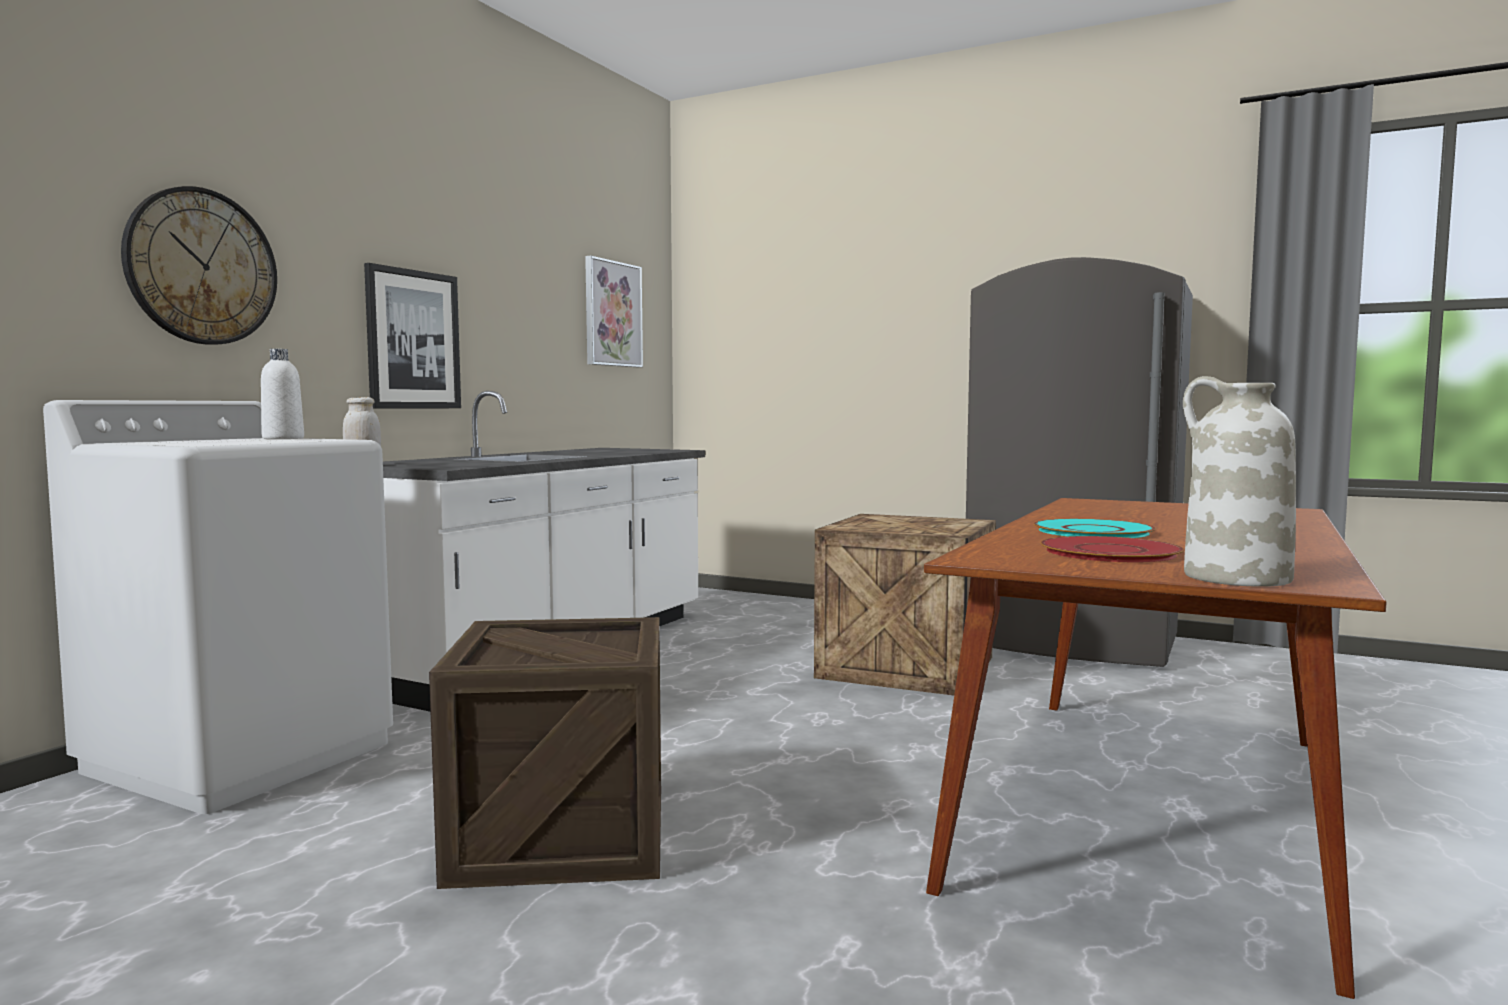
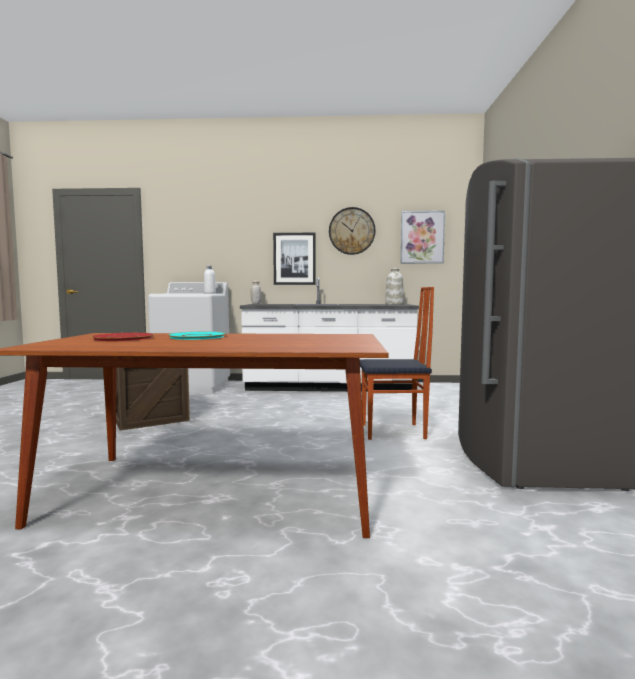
camera: 65 degrees right, 0 degrees up
(201, 267) = (215, 242): wall clock -> wall clock (352, 231)
(909, 667) = (394, 432): crate -> chair
(1235, 578) = (47, 343): white vase -> white vase (394, 304)

